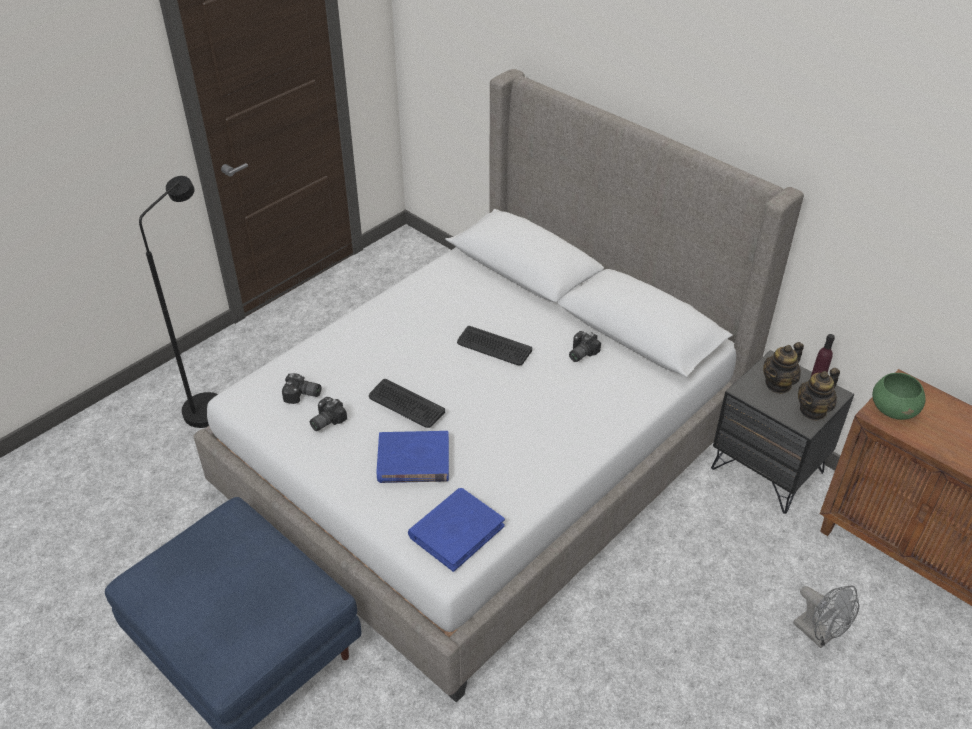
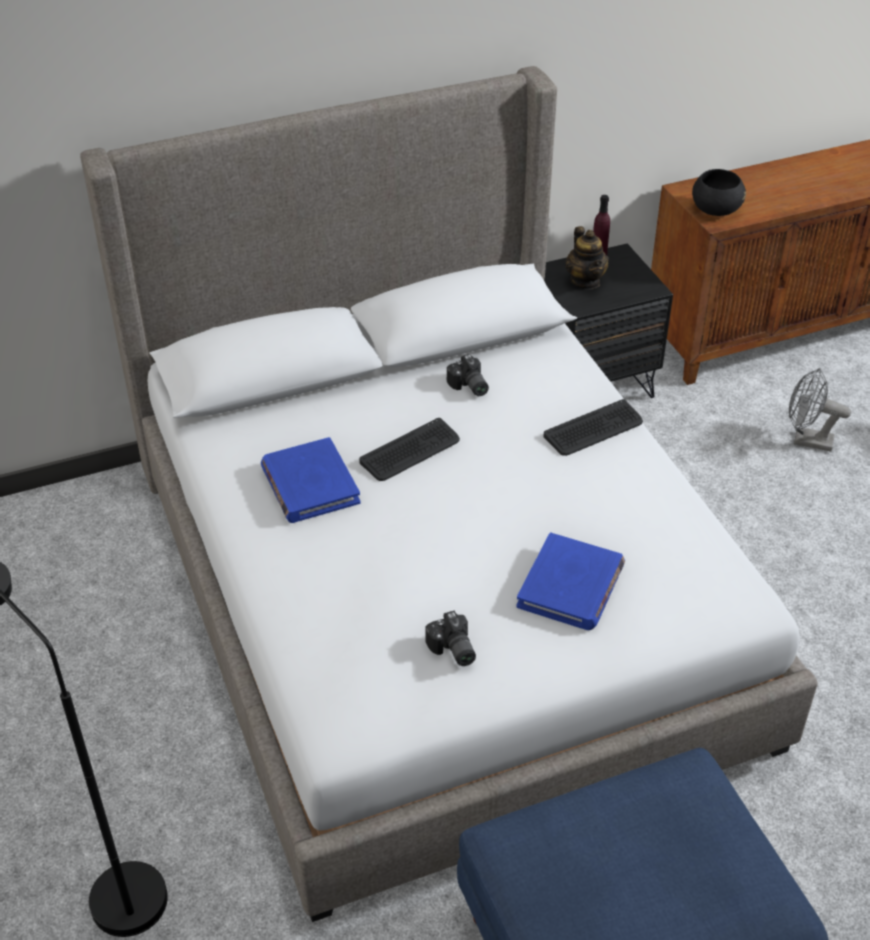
camera: 65 degrees left, 0 degrees up
(302, 395) = (388, 661): camera -> none
(406, 404) = (469, 561): keyboard -> keyboard (594, 429)
(456, 531) = (704, 582): blue book -> blue book (309, 484)
(813, 410) = (635, 276): teapot -> none
(818, 635) = (806, 440): grey fan -> grey fan turned 150 degrees counterclockwise
(893, 410) = (715, 210): green bowl -> black bowl

